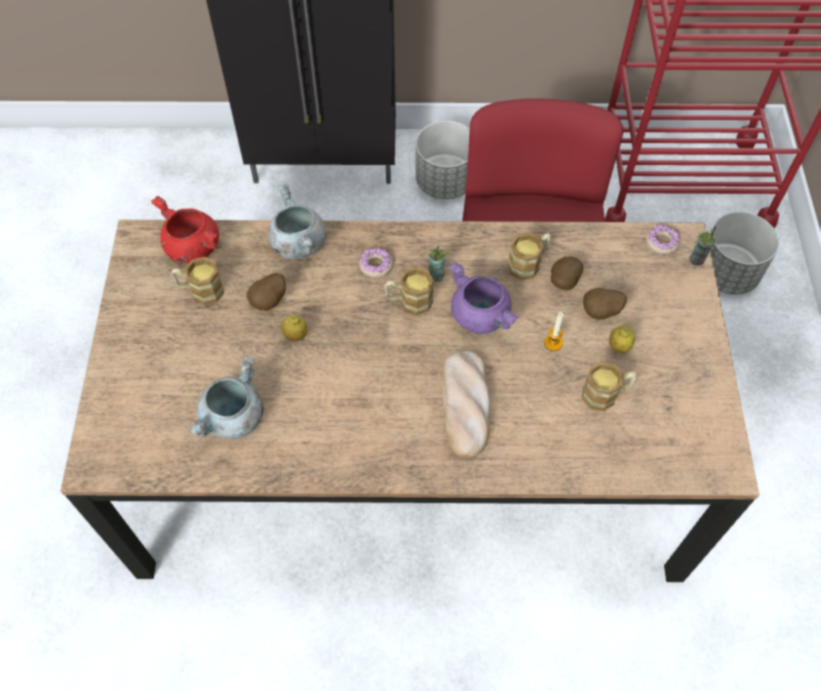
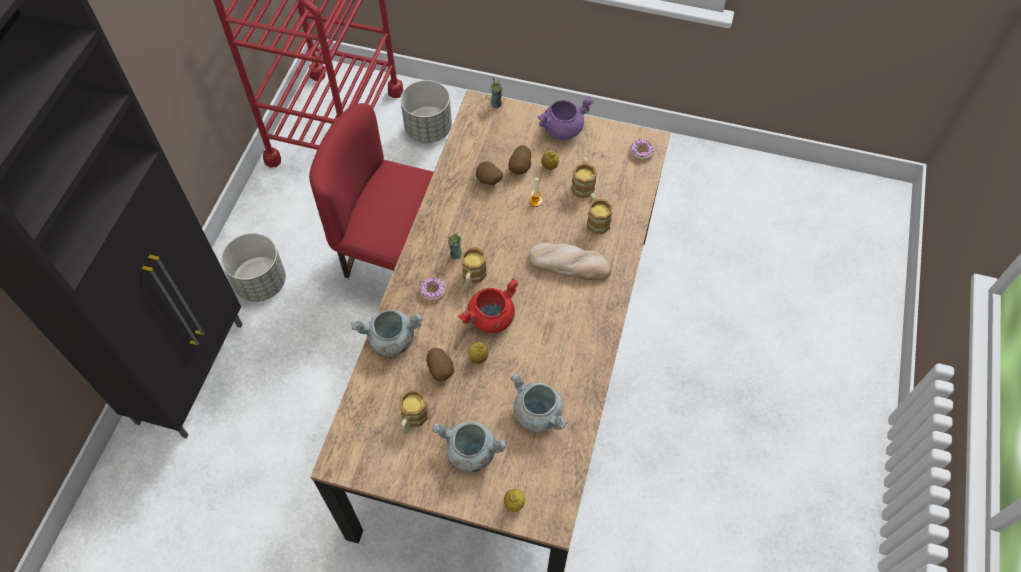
camera: 75 degrees left, 0 degrees up
(110, 419) = (514, 504): none -> lemon
(169, 357) = (470, 452): none -> grey cooking pot
(192, 247) = (365, 420): red cooking pot -> red cooking pot (490, 319)
(481, 316) = (500, 236): purple cooking pot -> purple cooking pot (562, 129)
(529, 263) = (465, 196): mug -> mug (596, 220)
(662, 243) = (475, 117): donut -> donut (641, 152)

